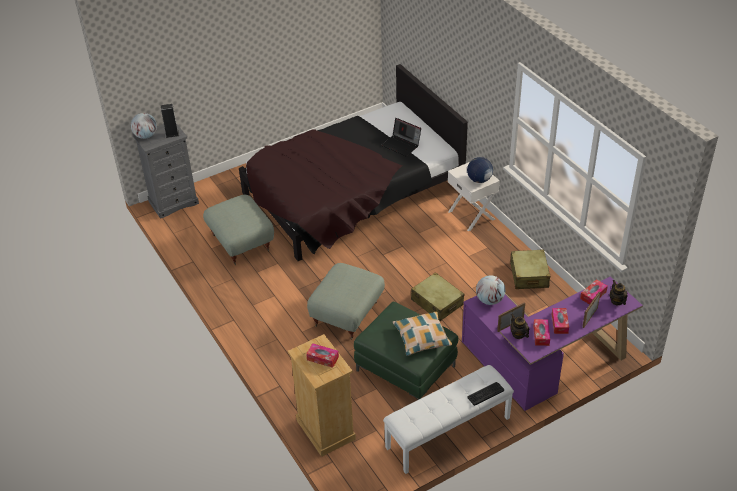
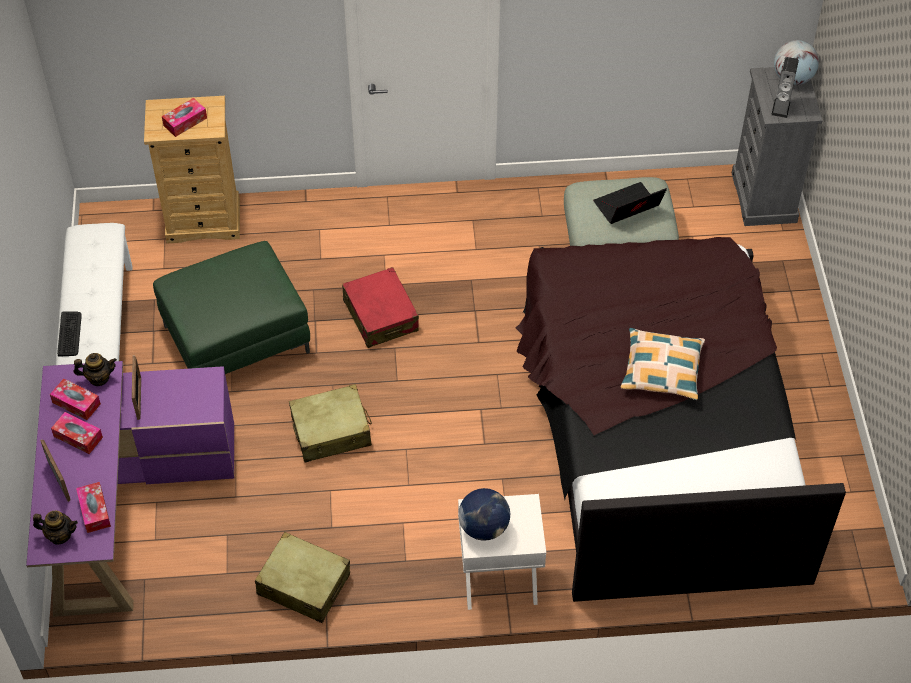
camera: 115 degrees right, 10 degrees up
(347, 315) = (380, 315): grey ottoman -> red suitcase
(401, 145) = (657, 463): laptop -> laptop (627, 208)
(422, 337) = (208, 304): pillow -> pillow (661, 369)
(489, 300) = (202, 397): globe -> none

